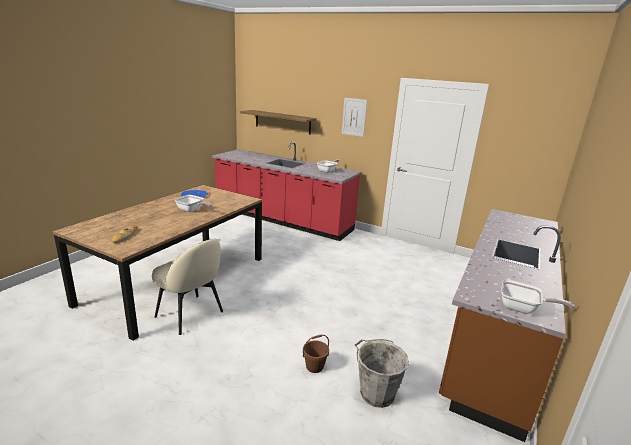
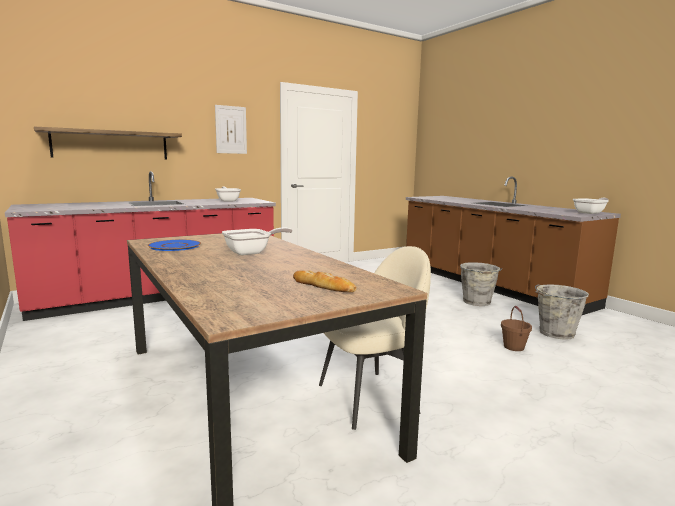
camera: 60 degrees left, 10 degrees down
(417, 336) = (477, 302): none -> grey bucket

